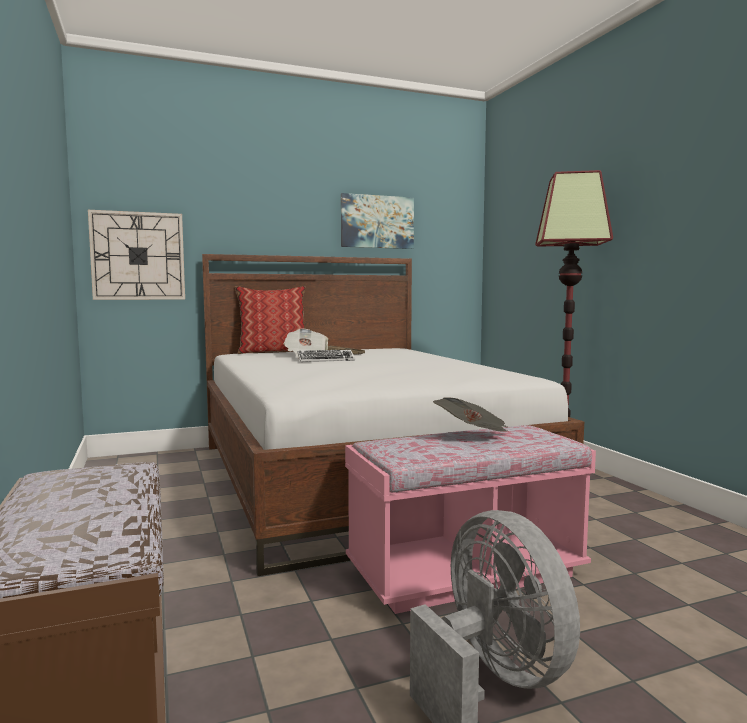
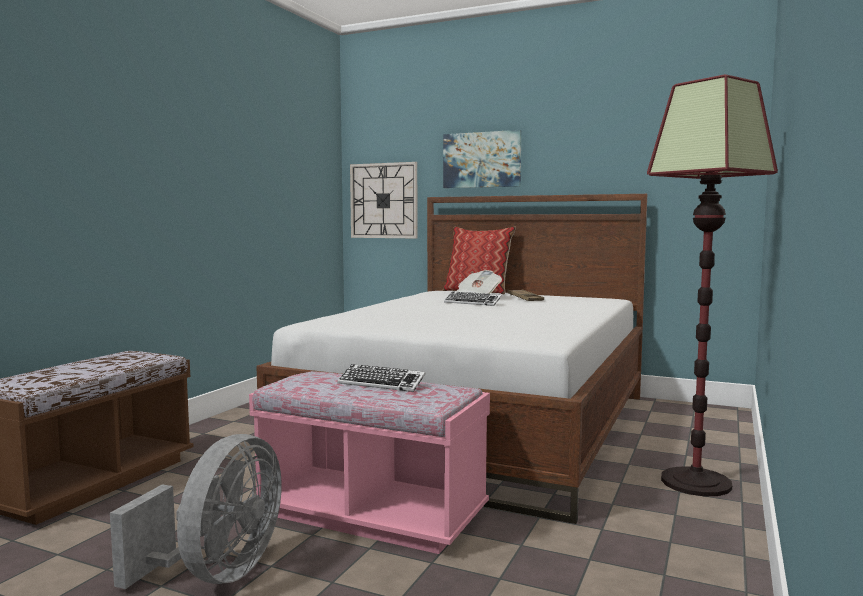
camera: 45 degrees right, 0 degrees up
(377, 222) = (609, 153): picture -> picture (482, 160)
(473, 436) = (381, 384): newspaper -> keyboard

